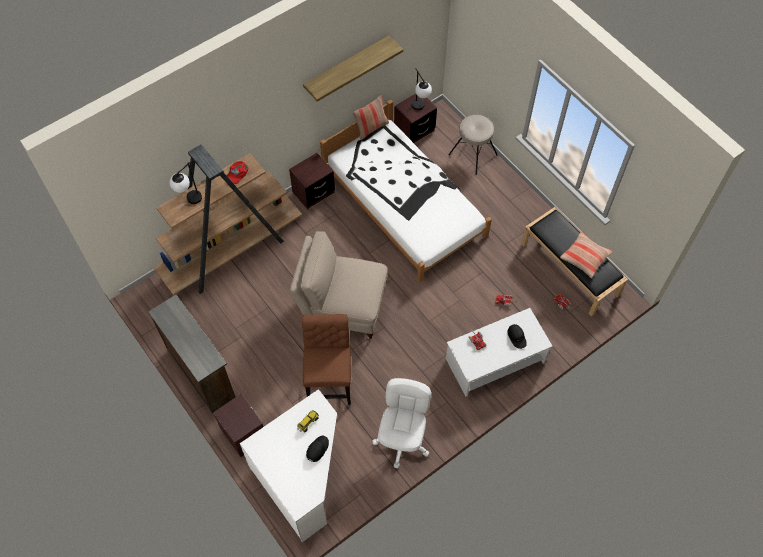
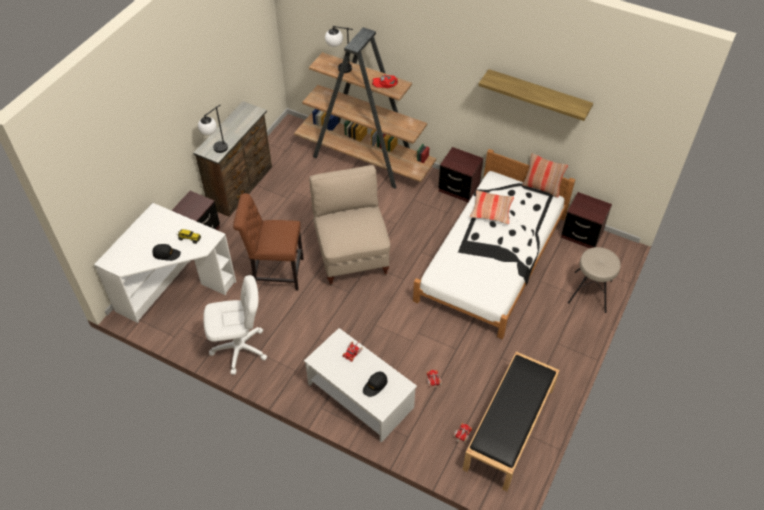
camera: 65 degrees right, 10 degrees down
(329, 380) = (275, 272): brown chair -> brown chair turned 150 degrees counterclockwise
(420, 108) = (590, 212): table lamp -> table lamp (216, 151)
(585, 257) = (510, 418): pillow -> pillow (491, 211)

